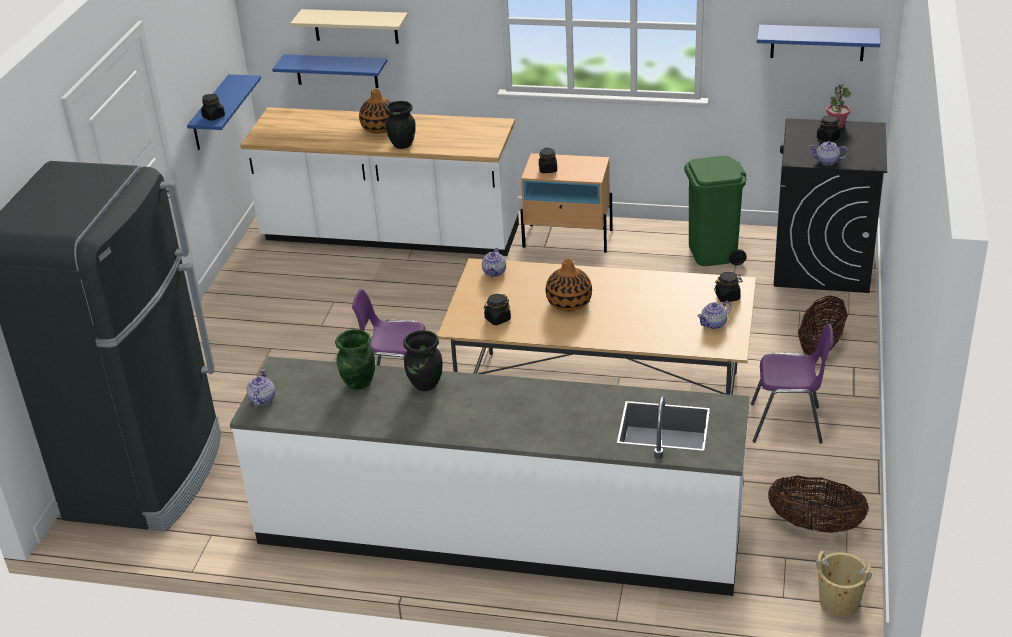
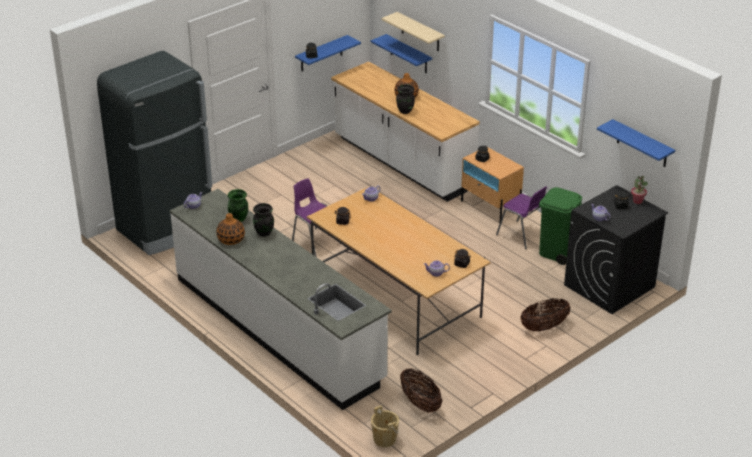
camera: 35 degrees right, 0 degrees up
(569, 303) = (384, 230): vase -> vase (231, 239)
(788, 424) = (472, 354): purple chair -> purple chair (522, 235)

